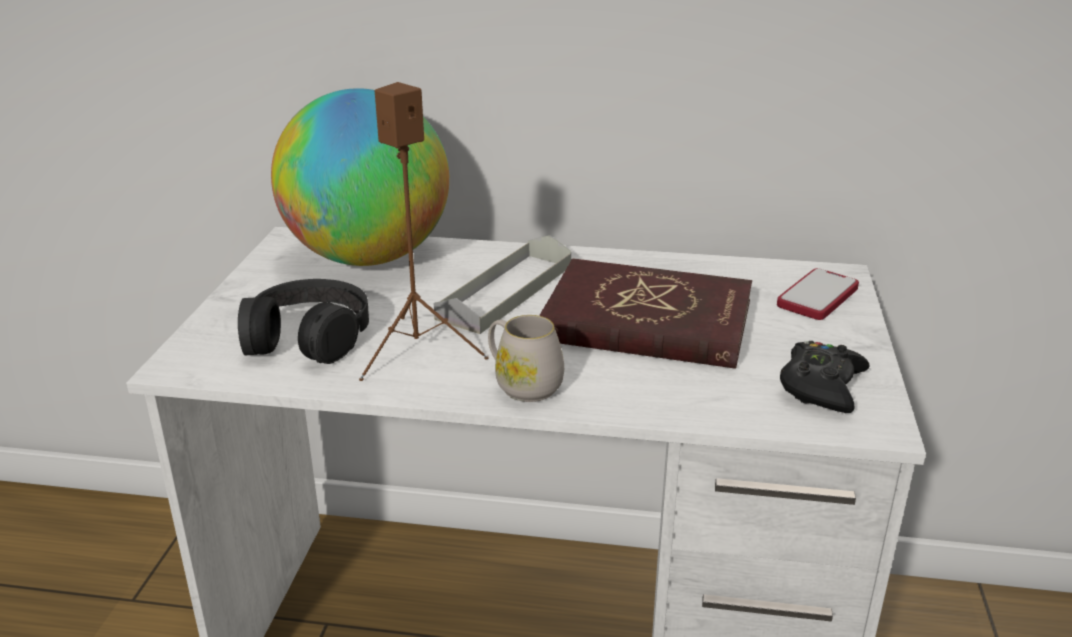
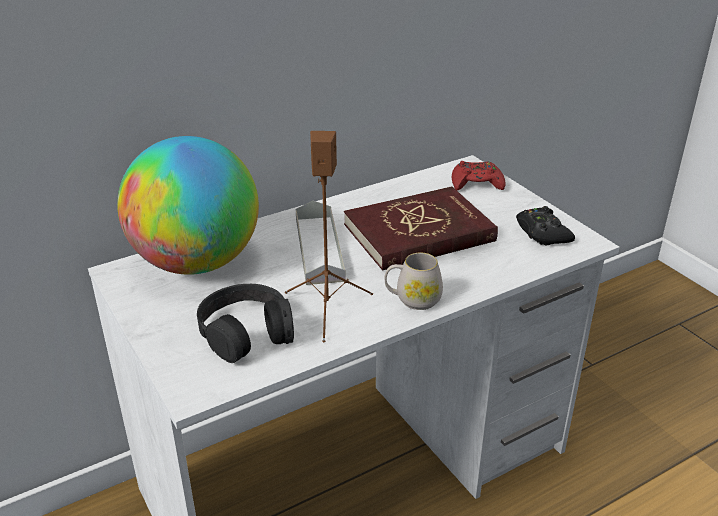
camera: 40 degrees left, 5 degrees up
(817, 297) = (476, 183): phone -> red game controller

